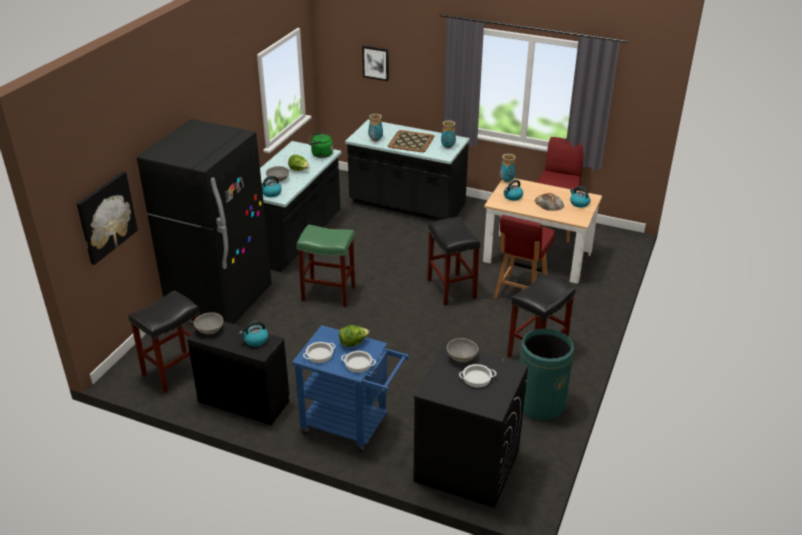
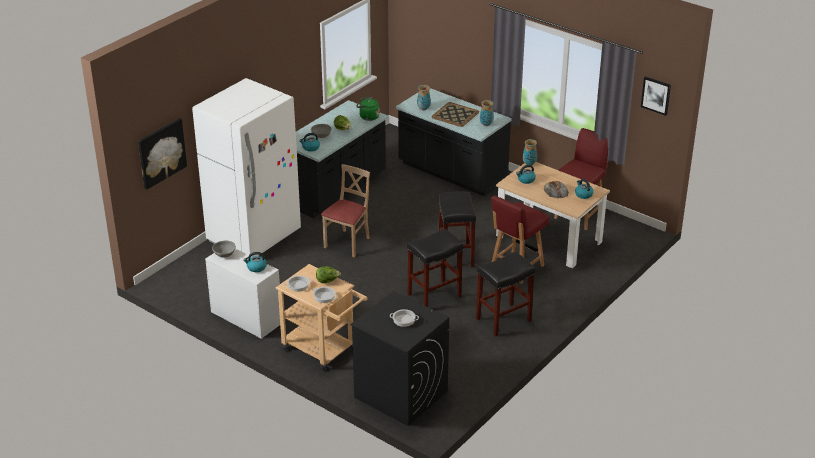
camera: 15 degrees right, 0 degrees up
(174, 371) = (199, 286): black stool -> black stool (434, 296)
(221, 302) = (254, 236): black fridge -> white fridge
(244, 400) = (246, 317): black dresser -> white dresser
(329, 293) = (348, 243): green stool -> beige chair
(352, 426) = (323, 350): blue cart -> beige cart
(376, 63) = (438, 36): picture -> picture (656, 95)
(462, 357) = (401, 303): grey bowl -> none
(540, 403) = (484, 360): green trash can -> none

